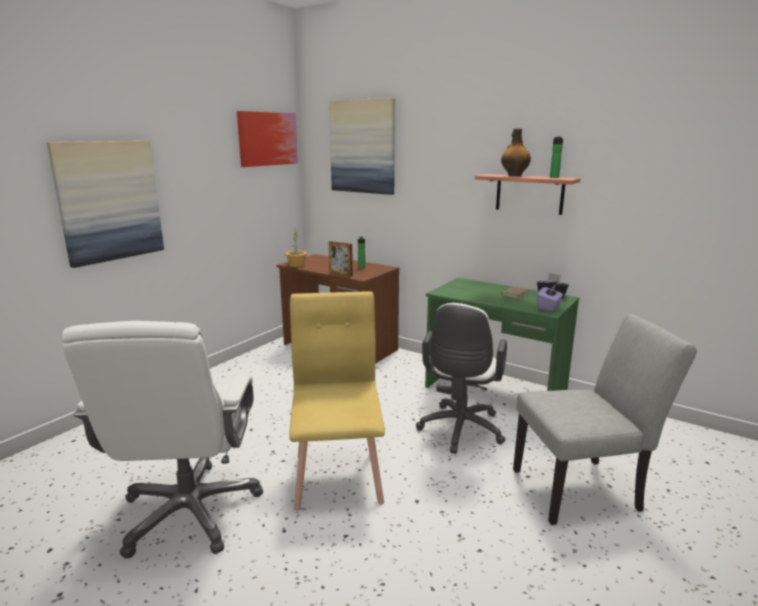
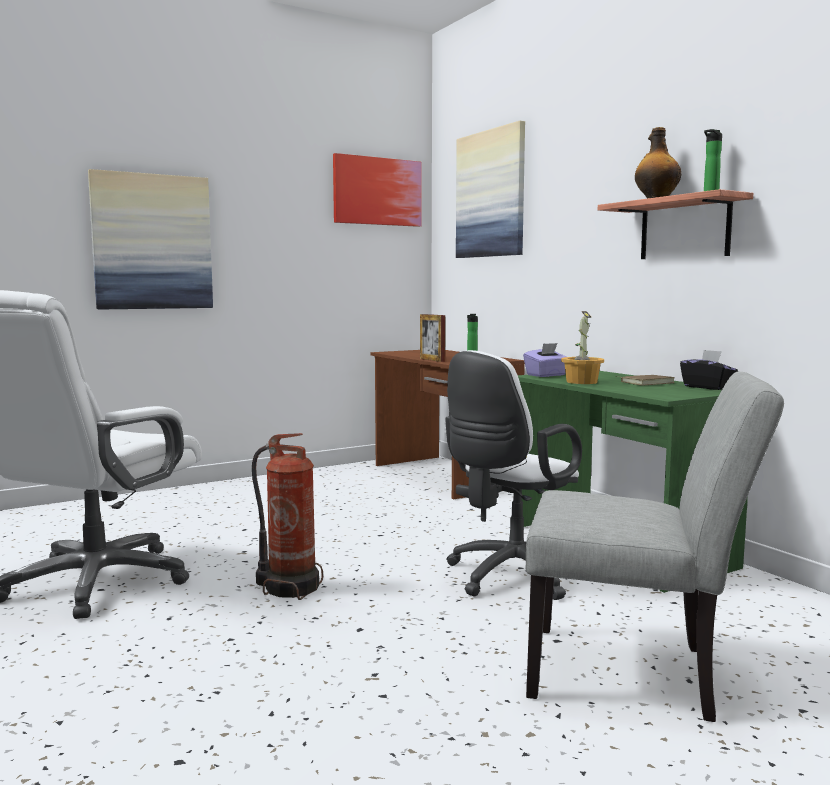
camera: 25 degrees right, 10 degrees down
(296, 265) = (393, 353): potted plant -> potted plant (581, 382)
(339, 477) = (290, 587): yellow chair -> fire extinguisher
(549, 307) = (676, 394): purple tissue box -> purple tissue box (546, 375)

